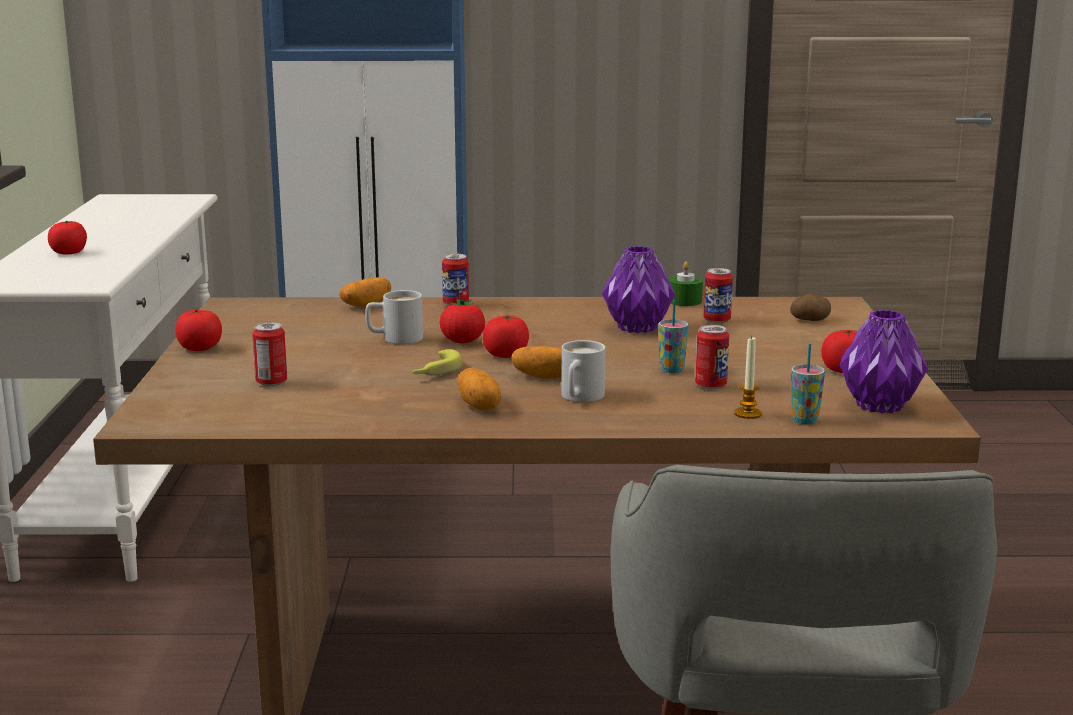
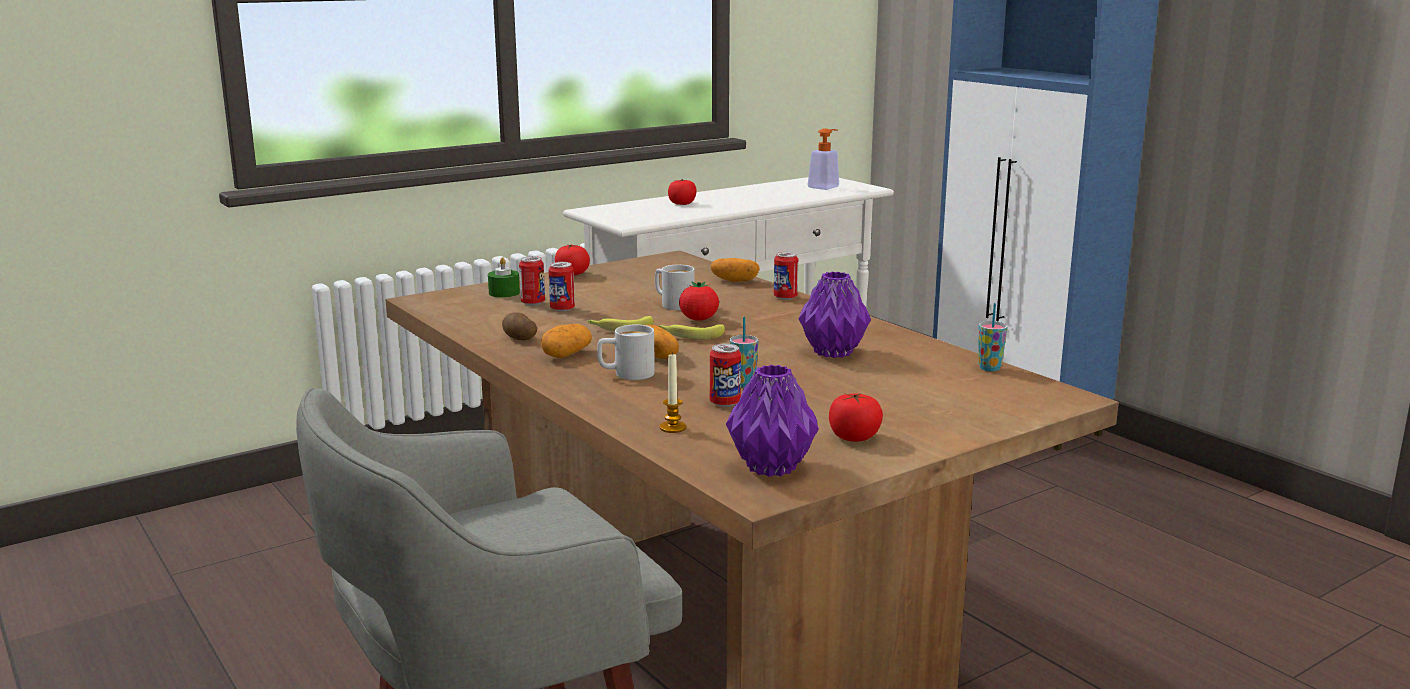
camera: 55 degrees right, 0 degrees up
(148, 204) = (826, 186): none -> soap dispenser
(506, 355) = (690, 335): tomato -> banana
(684, 301) = (944, 349): green candle -> green candle (504, 293)
(717, 320) = (910, 370): can -> can (562, 309)
(804, 420) = (687, 448): cup -> cup (989, 368)
(810, 320) = (986, 398): potato -> potato (518, 338)

